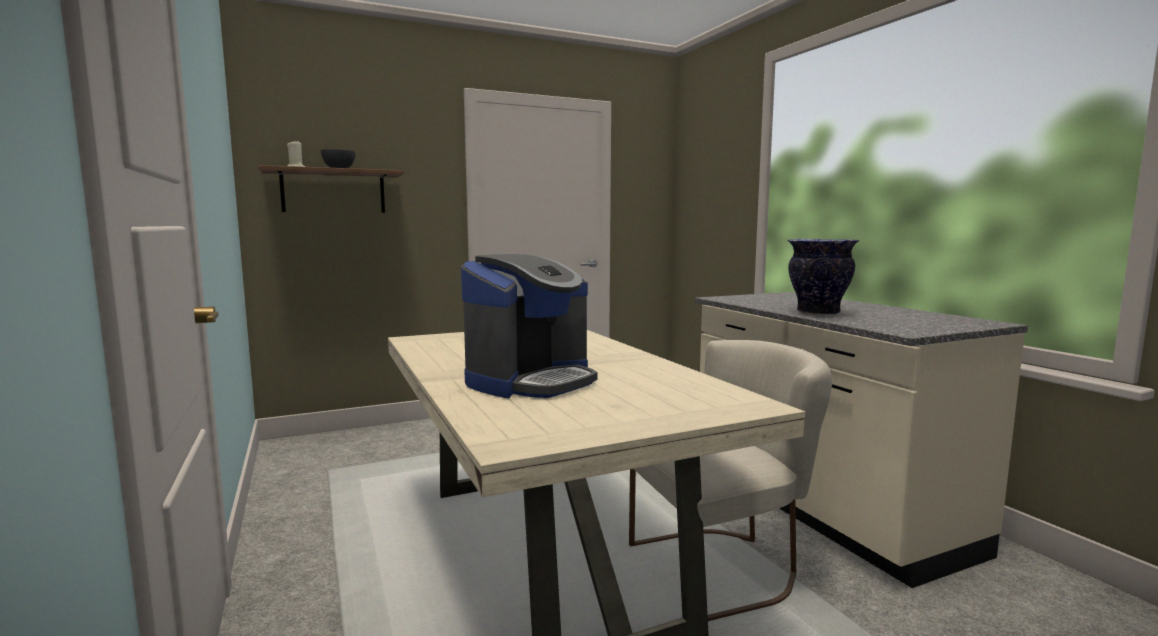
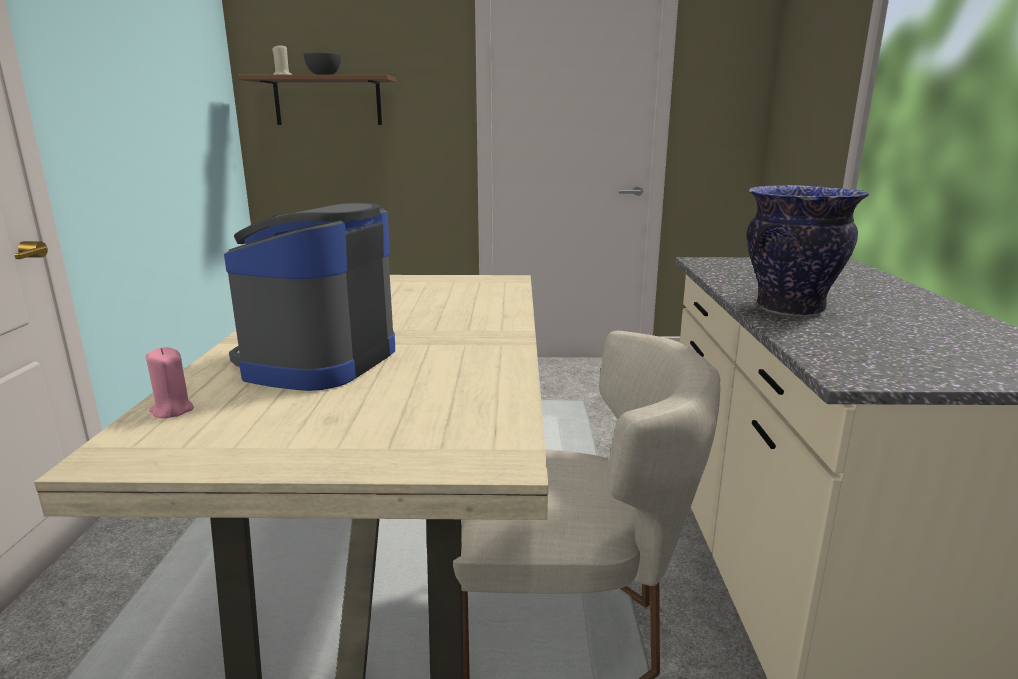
camera: 25 degrees right, 10 degrees up
(488, 418) = (172, 410): none -> pink candle
(531, 381) = (317, 361): coffee machine -> coffee machine turned 135 degrees clockwise

